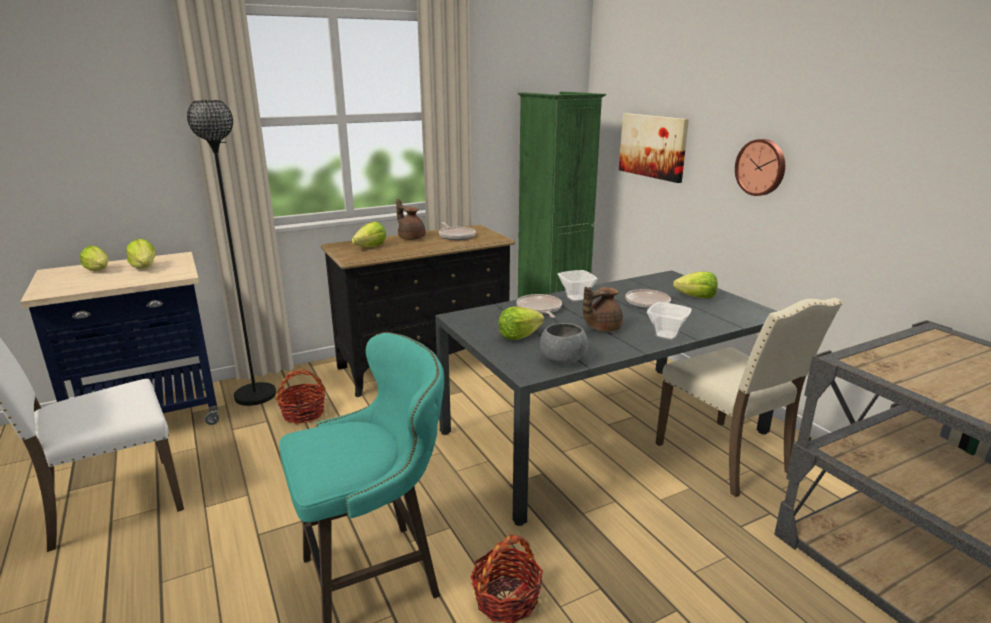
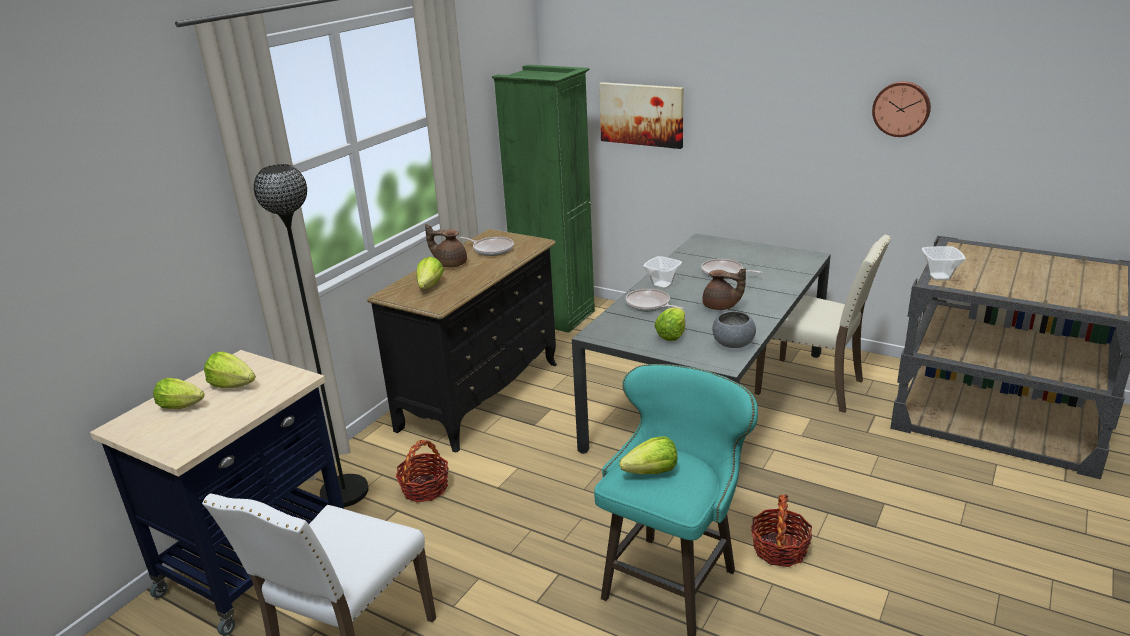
camera: 30 degrees left, 5 degrees up
(601, 328) = (721, 307): brown teapot -> brown teapot turned 90 degrees counterclockwise
(666, 336) = (774, 299): bowl -> bowl (940, 277)
(696, 297) = (748, 255): lettuce -> lettuce (651, 472)
(761, 167) = (771, 128): wall clock -> wall clock (901, 108)

